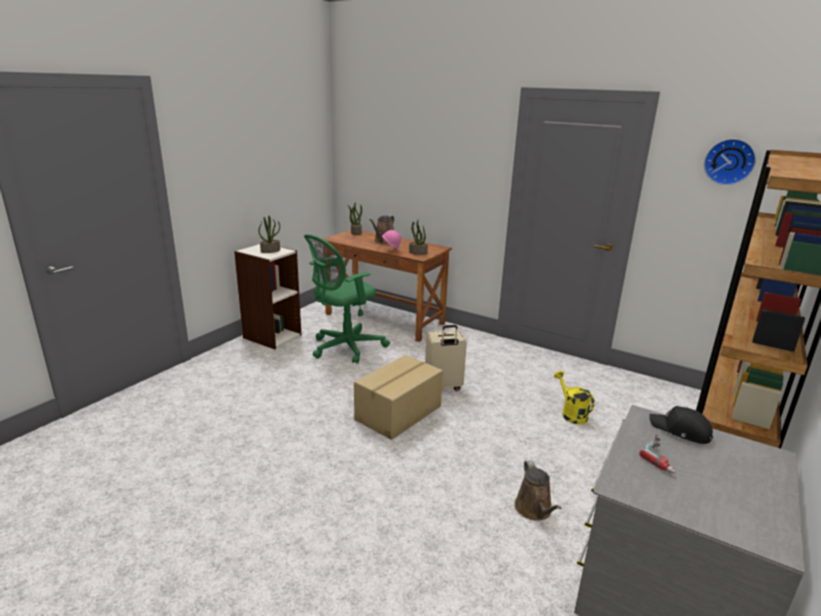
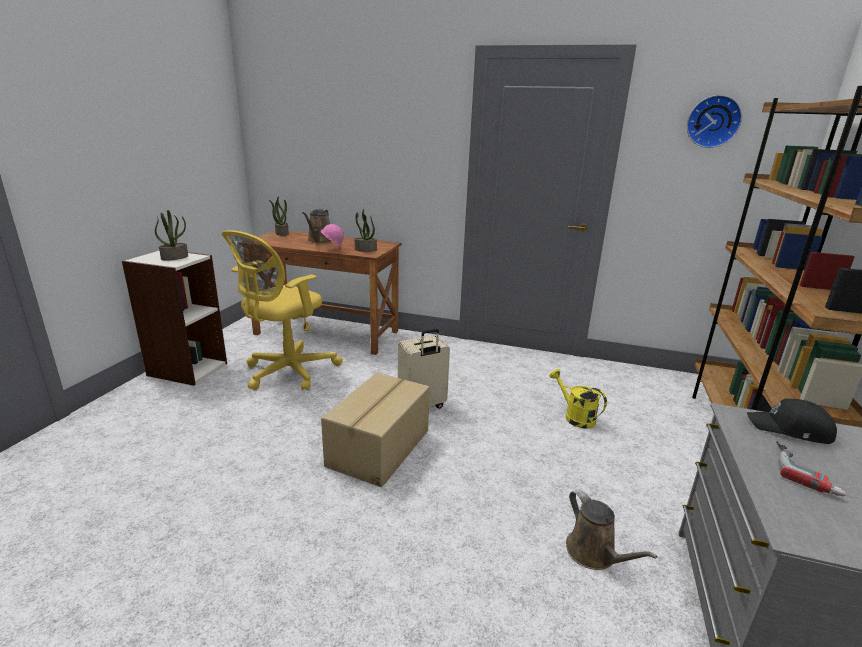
camera: 15 degrees left, 0 degrees up
(344, 348) = (287, 372): green office chair -> yellow office chair

